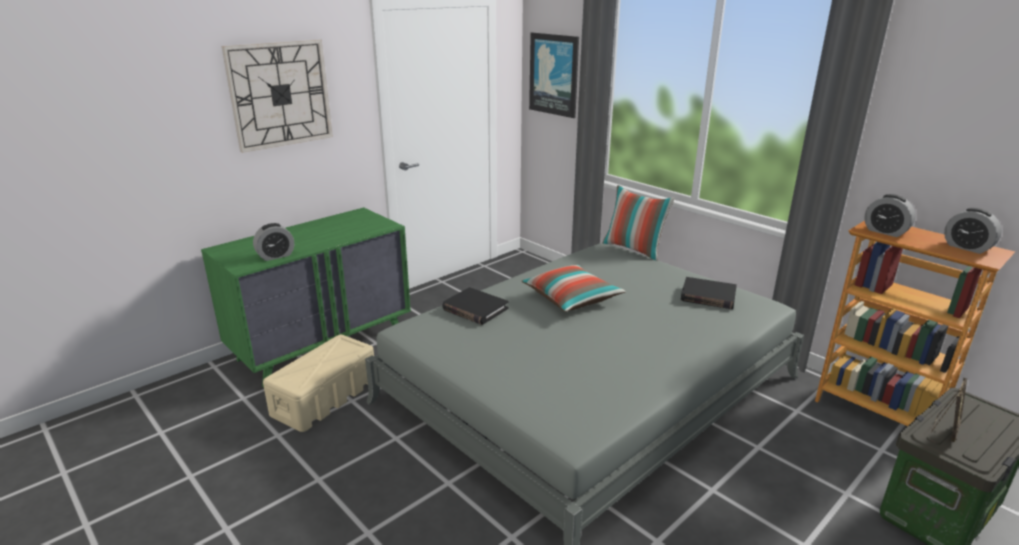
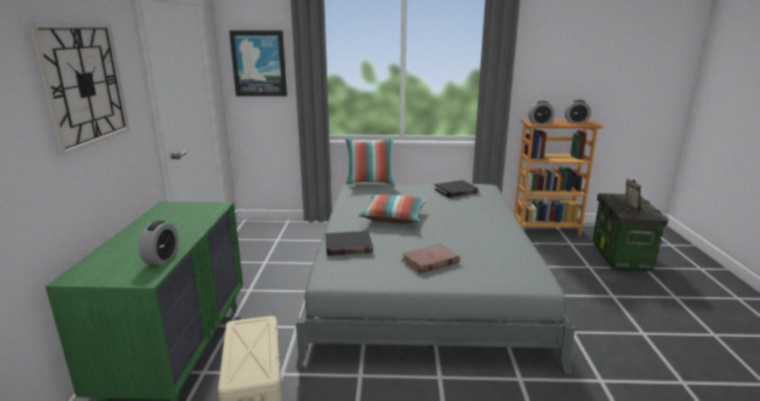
camera: 45 degrees left, 5 degrees down
(512, 359) = (430, 261): none -> brown book

